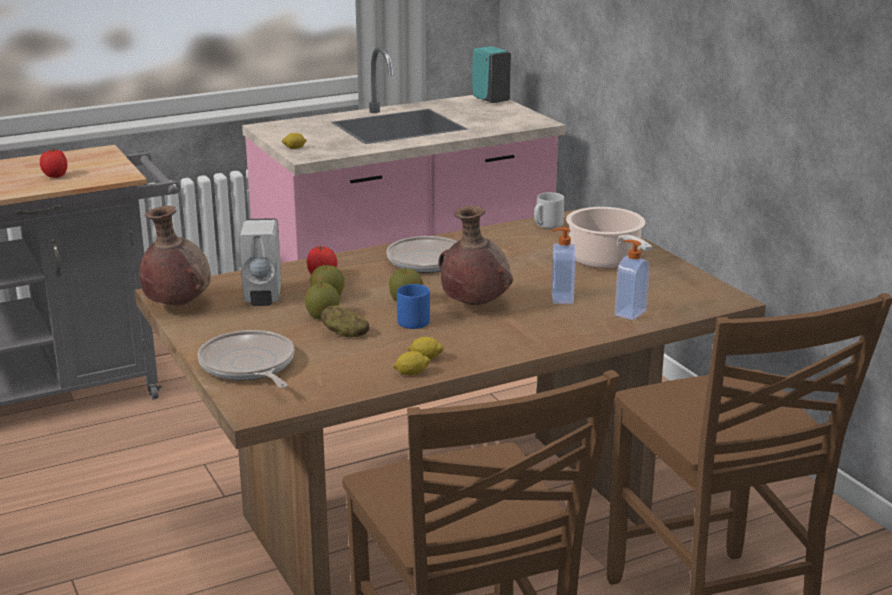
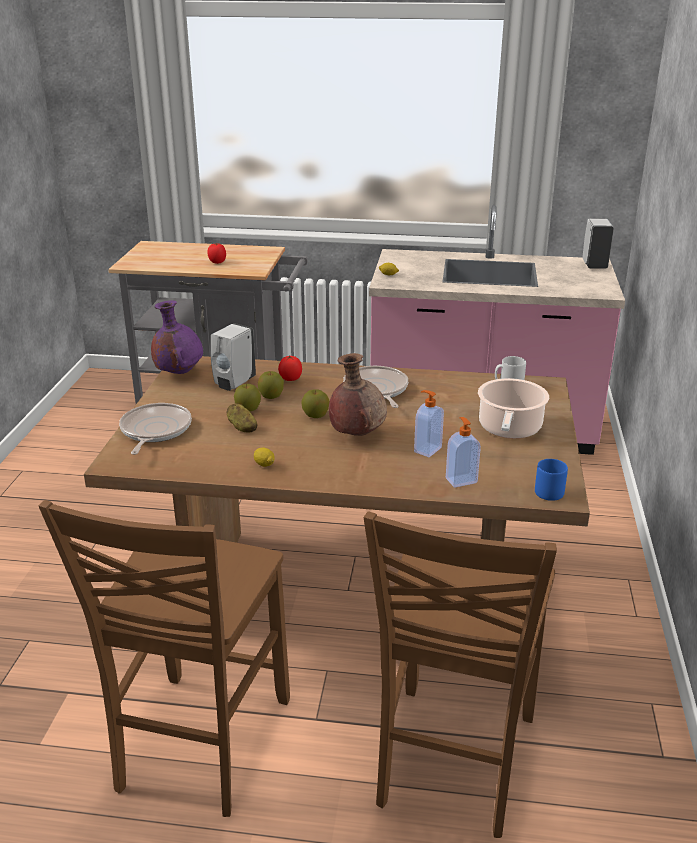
camera: 35 degrees right, 5 degrees up
(177, 305) = (179, 373): brown vase -> purple vase
(411, 321) = (297, 432): blue mug -> blue mug (548, 490)
(411, 373) = (238, 472): lemon -> none
(490, 100) = (594, 265): turquoise soap dispenser -> white soap dispenser

